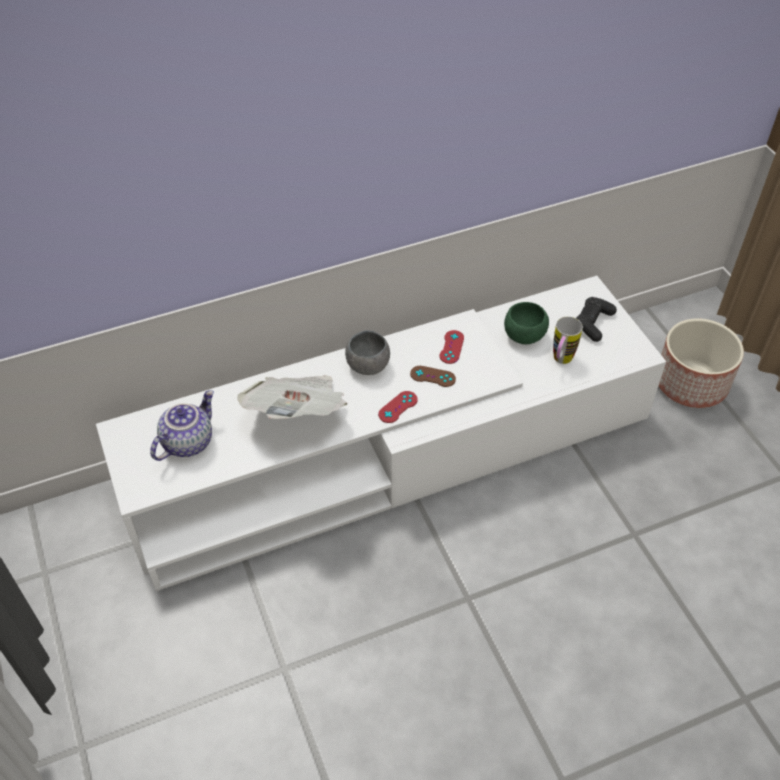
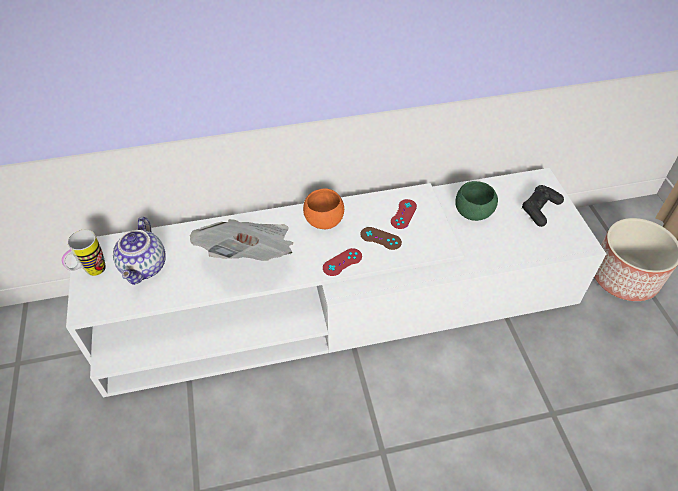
camera: 10 degrees right, 0 degrees up
(187, 441) = (145, 267): teapot -> teapot turned 135 degrees clockwise
(368, 365) = (324, 220): grey bowl -> orange bowl
(560, 361) = (503, 240): mug -> mug (90, 272)

